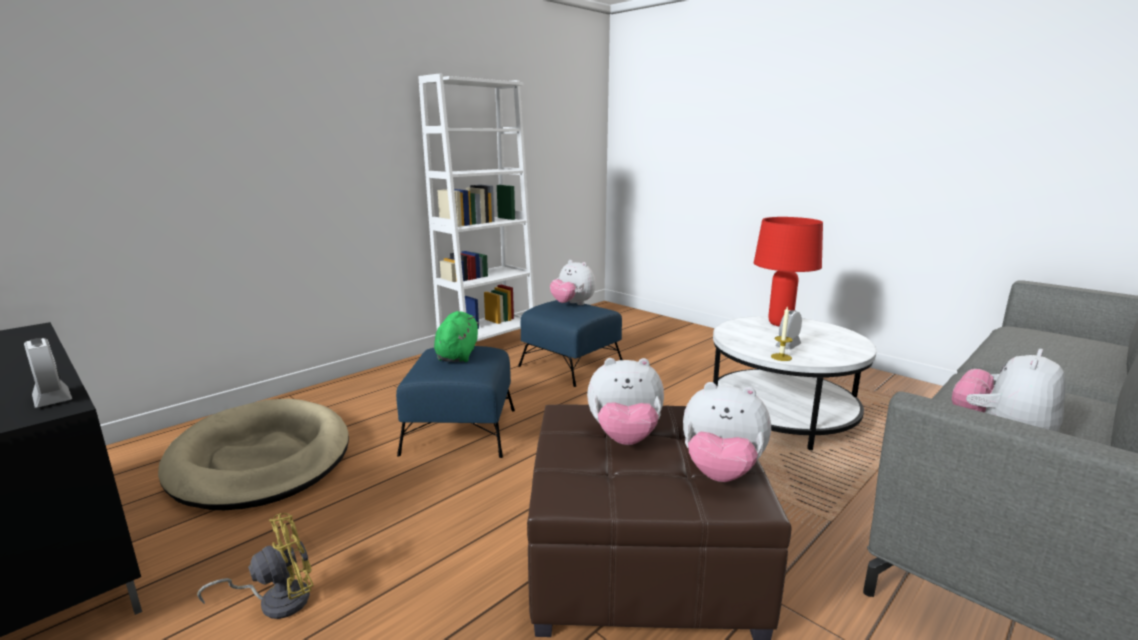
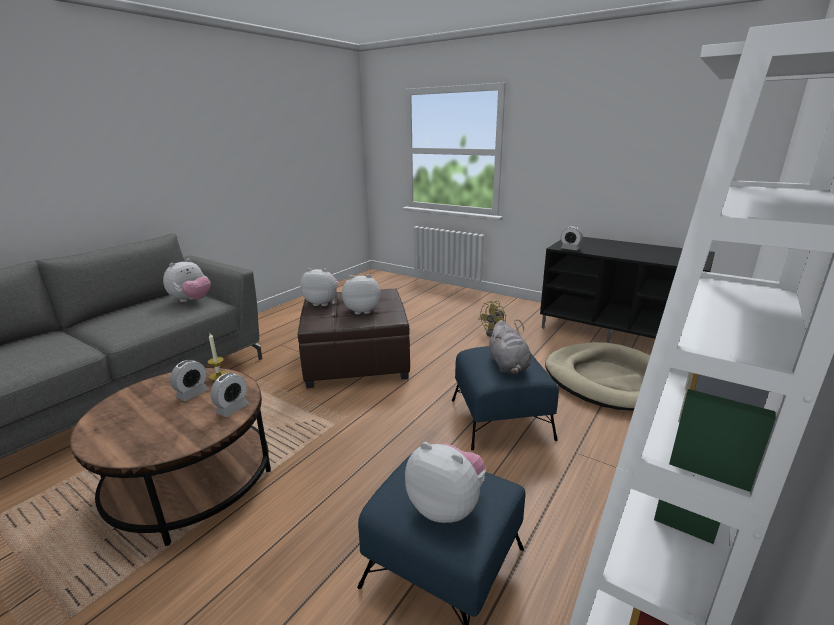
camera: 170 degrees right, 5 degrees up
(458, 354) = (508, 366): green plush toy -> grey plush toy
(734, 334) = (232, 408): none -> alarm clock
(779, 324) = (150, 440): red table lamp -> none
(782, 414) = (191, 481): white coffee table -> brown coffee table

